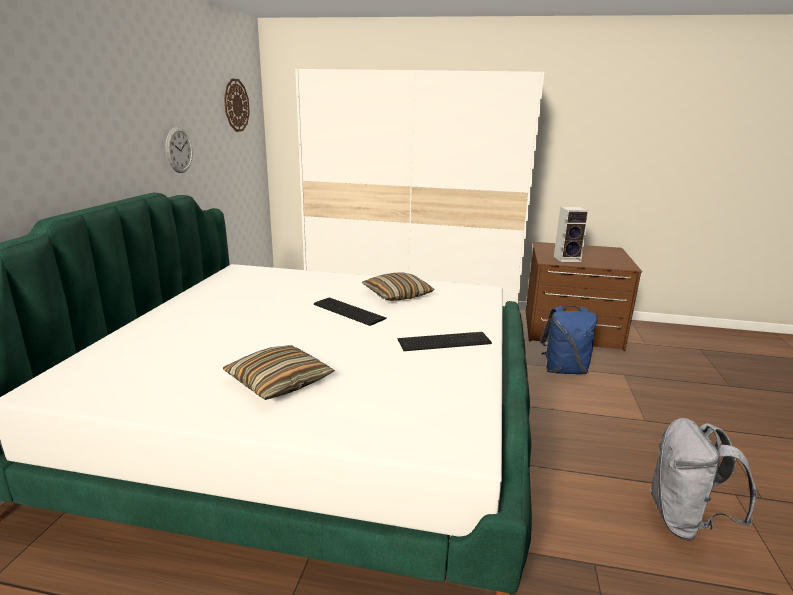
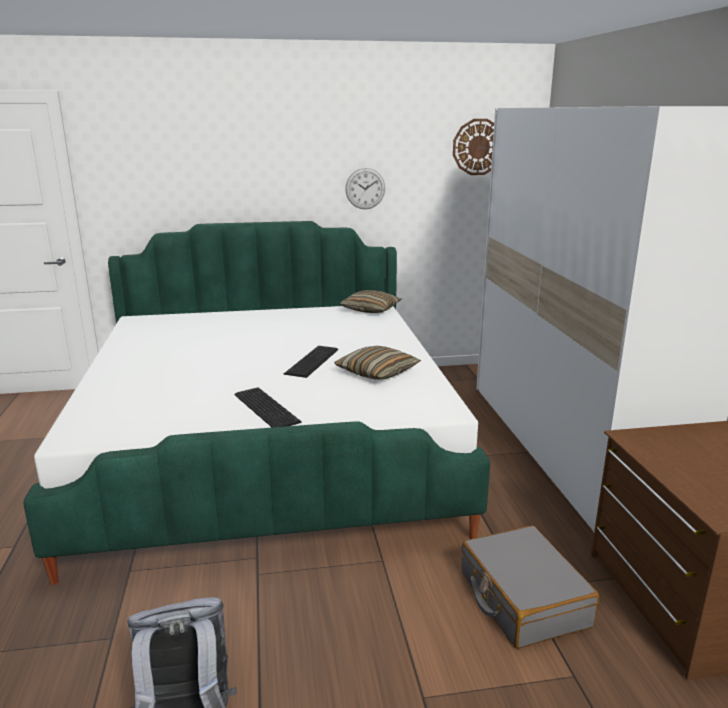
camera: 70 degrees right, 0 degrees up
(279, 382) = (161, 366): pillow -> pillow (371, 309)
(564, 370) = (522, 599): blue backpack -> grey suitcase
(567, 259) = (674, 453): speaker -> none

